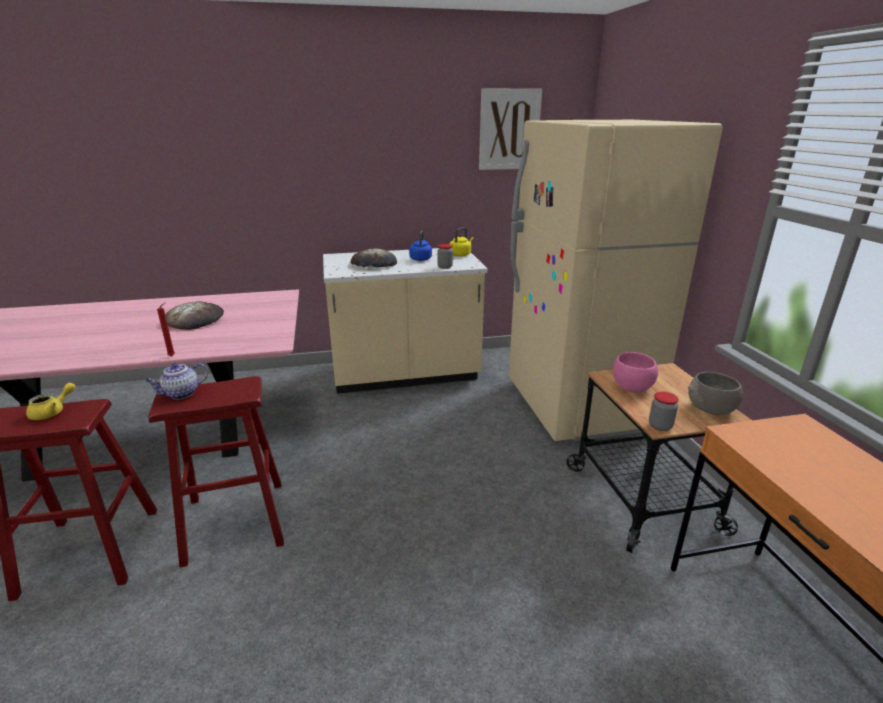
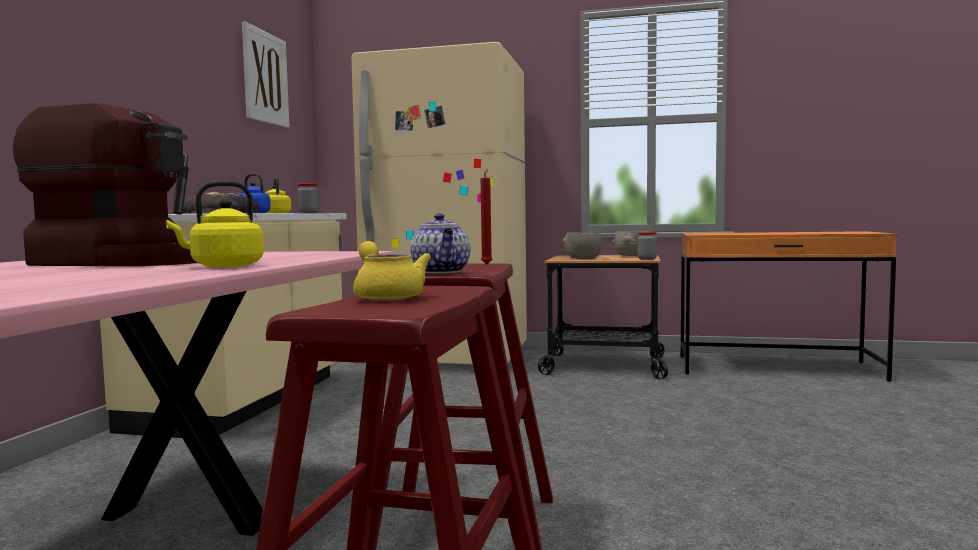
camera: 65 degrees left, 20 degrees down
(148, 350) = (223, 266): none -> yellow kettle
(173, 356) = (295, 262): red candle -> red candle (487, 264)
(195, 320) = (128, 262): bread -> coffee machine
(631, 386) = (583, 258): pink bowl -> grey bowl

